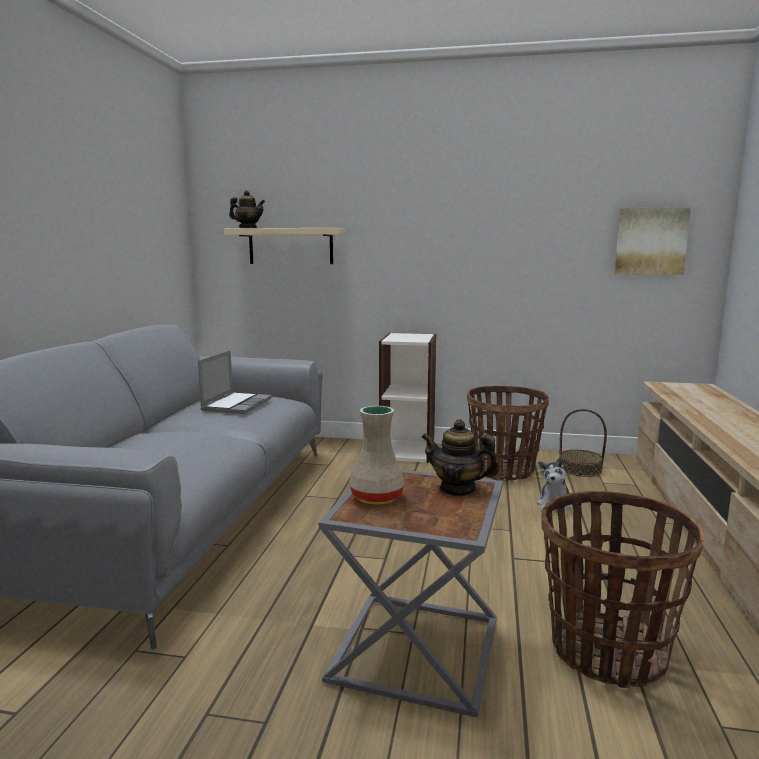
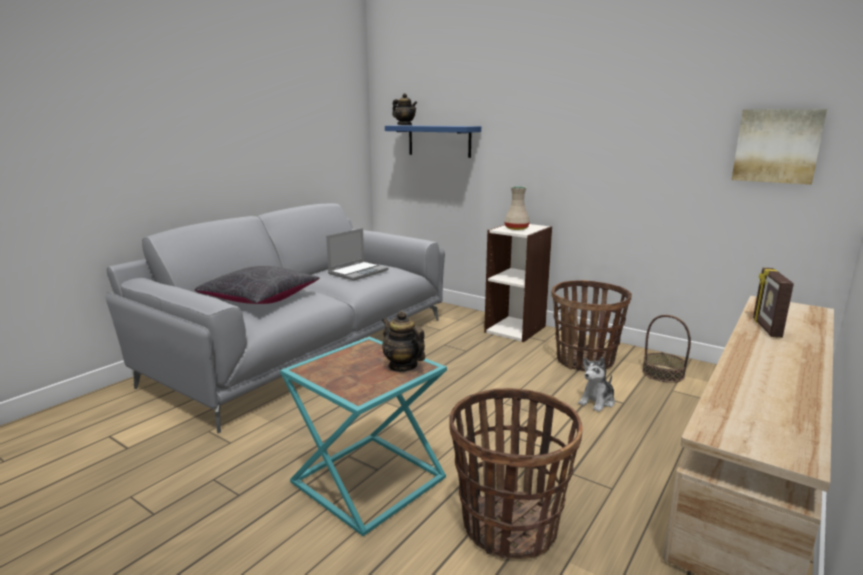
camera: 25 degrees right, 5 degrees up
(143, 450) = (260, 298): none -> black pillow
(290, 246) = (439, 141): beige shelf -> blue shelf
(376, 497) = (338, 360): beige vase -> beige vase (516, 228)
(417, 652) = (368, 482): grey side table -> turquoise side table
(694, 404) = (765, 328): none -> picture frame

